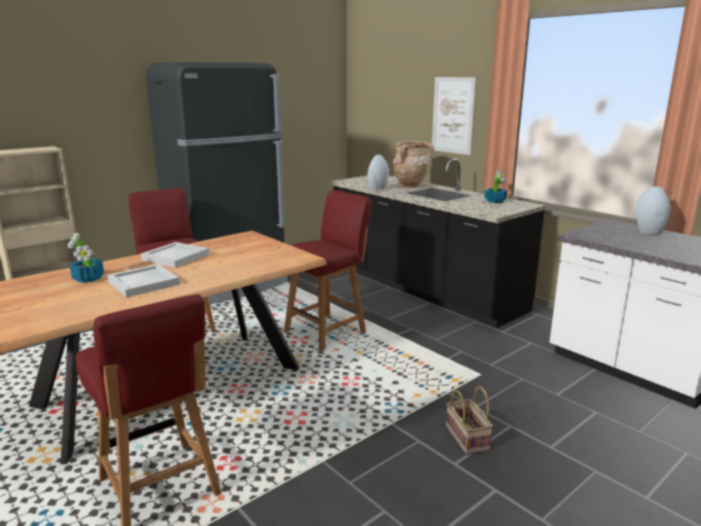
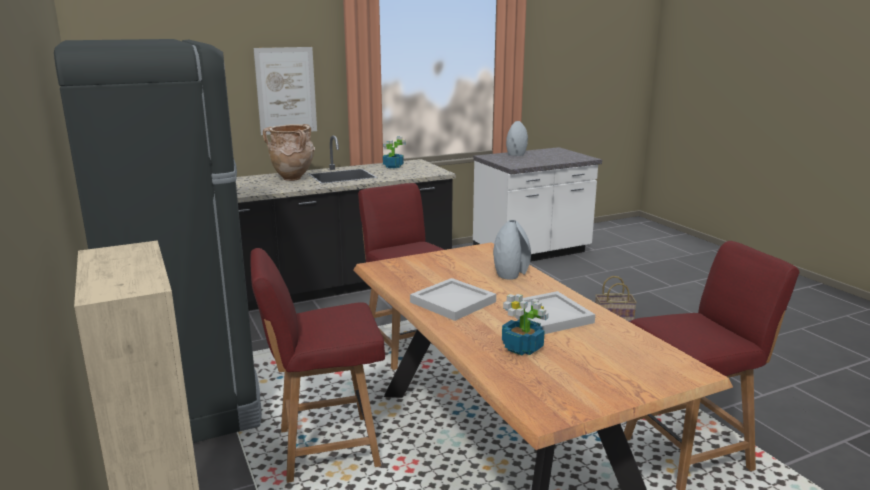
camera: 75 degrees left, 0 degrees up
(378, 188) = (285, 189): grey vase -> grey vase (511, 275)

